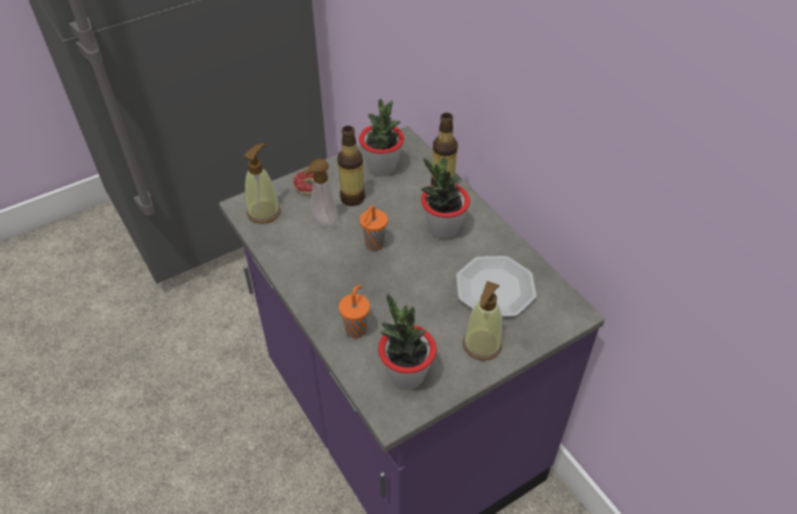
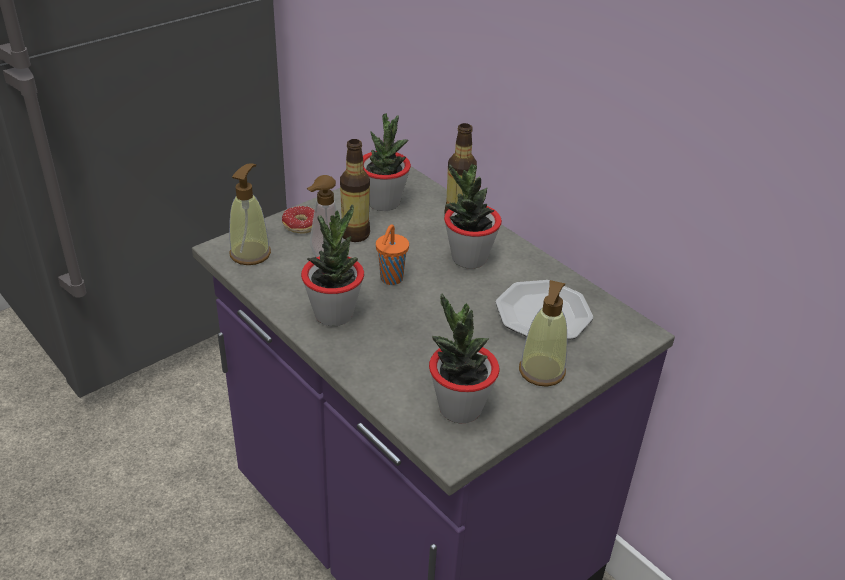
camera: 10 degrees left, 10 degrees down
(321, 276) = (334, 314): none -> potted plant
(356, 329) = (389, 365): orange cup -> none

